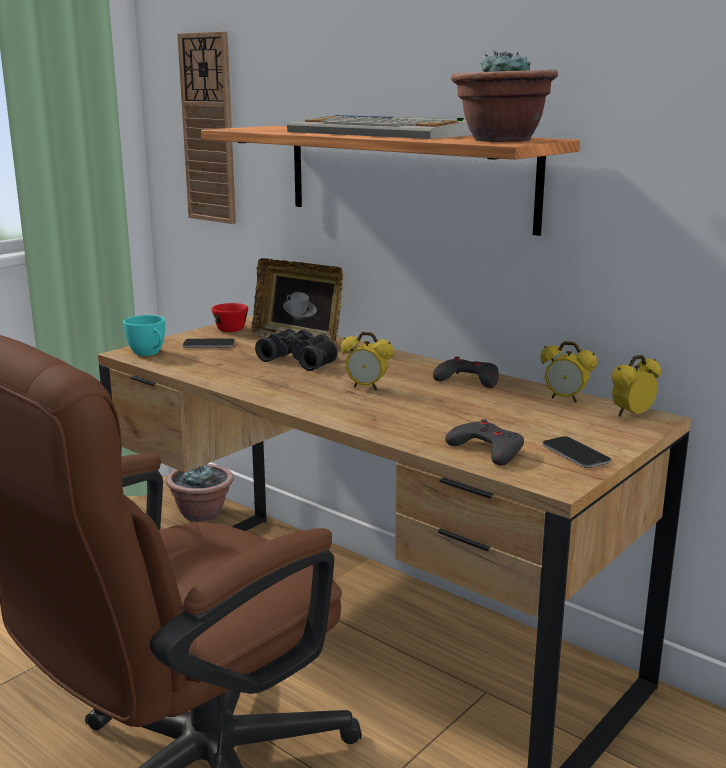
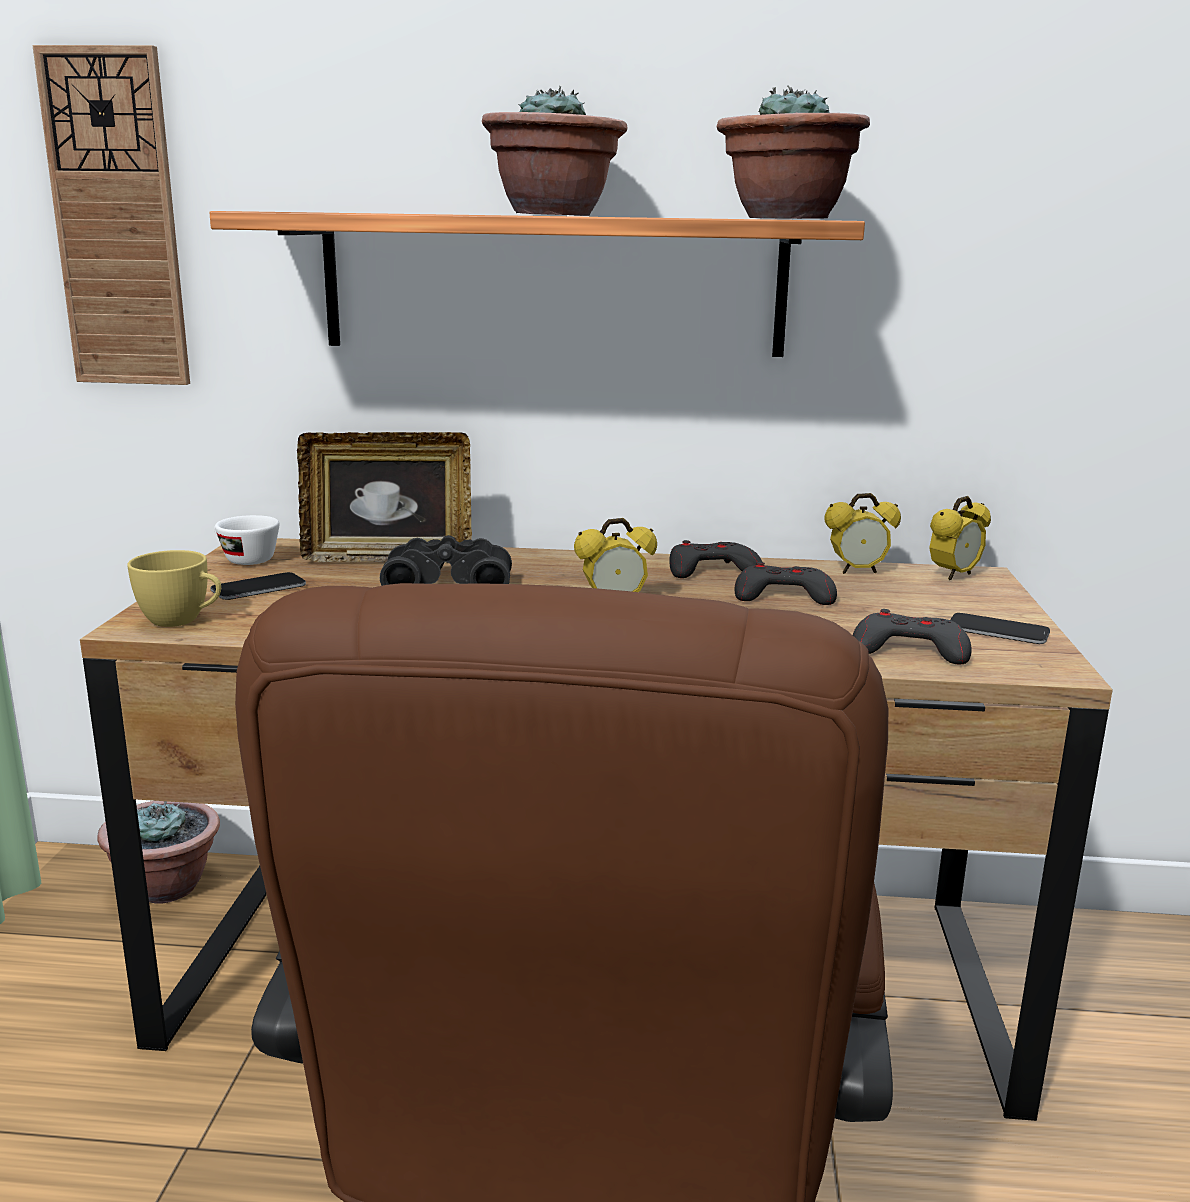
camera: 35 degrees left, 0 degrees up
(149, 354) = (182, 621): turquoise cup -> yellow cup
(229, 328) = (243, 559): red cup -> white cup
(382, 133) = (554, 215): keyboard -> potted plant
(479, 403) = (783, 595): none -> grey game controller
(632, 415) = (954, 575): alarm clock -> alarm clock turned 150 degrees counterclockwise

